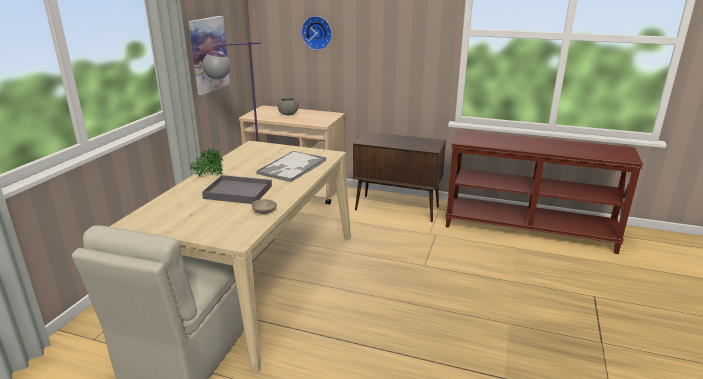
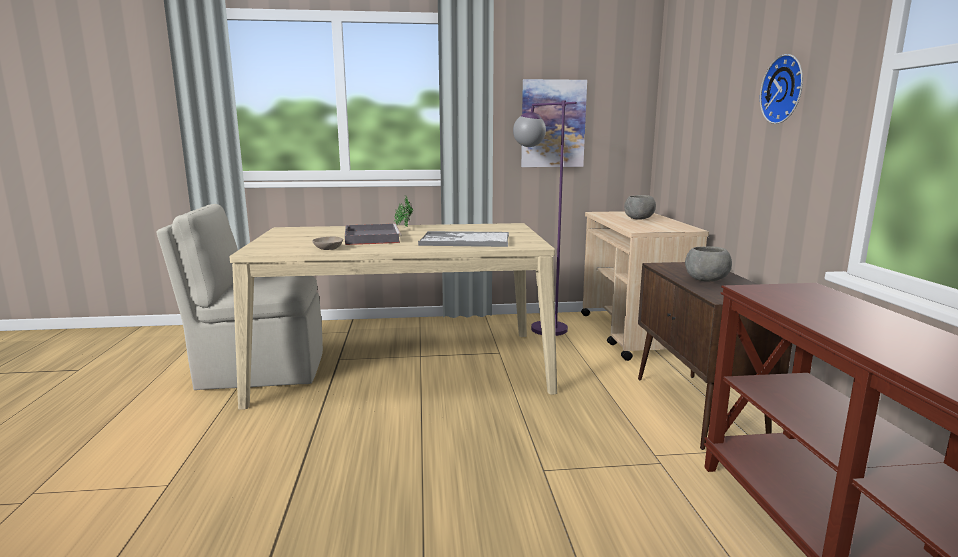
camera: 65 degrees right, 10 degrees down
(317, 32) = (703, 101): wall clock -> wall clock (785, 89)
(401, 142) = (706, 280): none -> grey bowl

